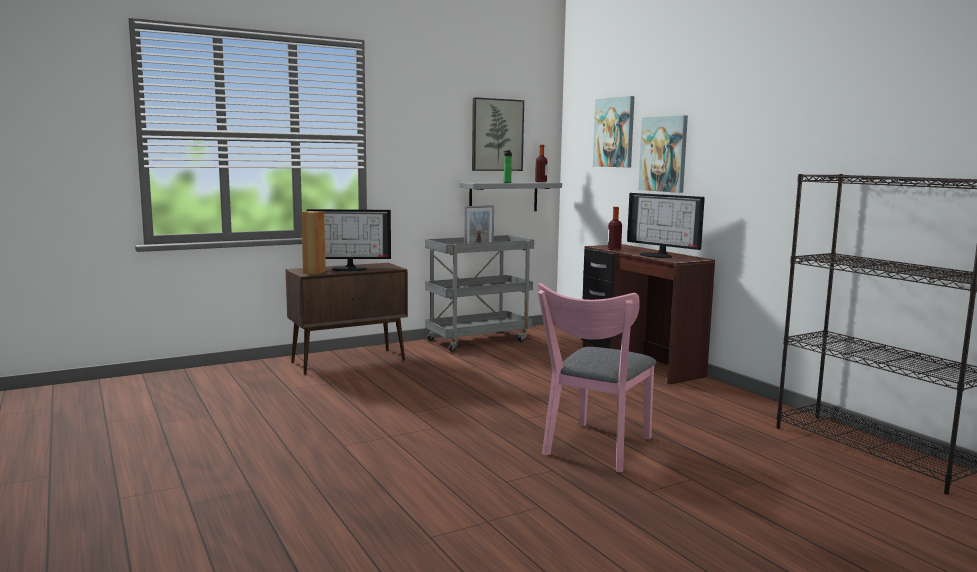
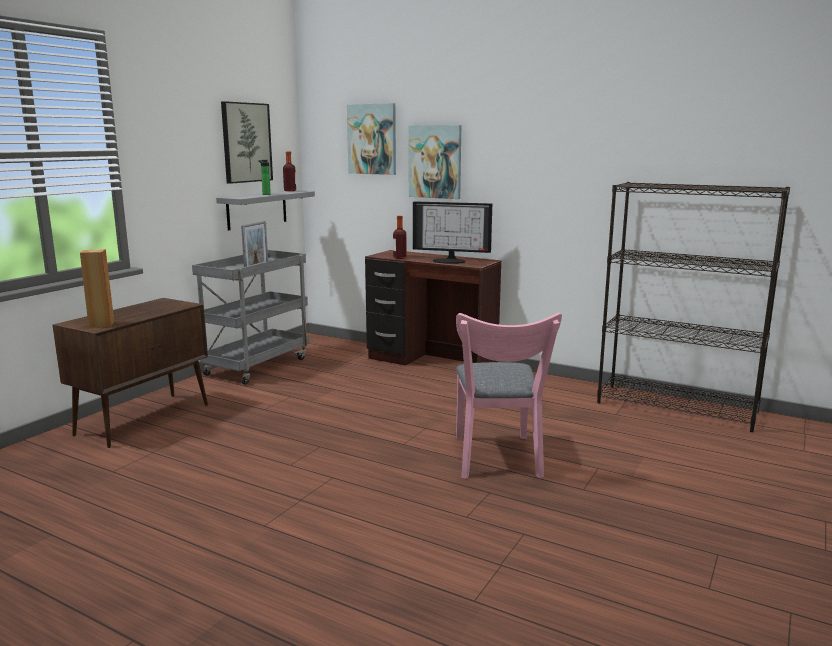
camera: 30 degrees left, 5 degrees up
(350, 269) = (136, 313): monitor -> none

